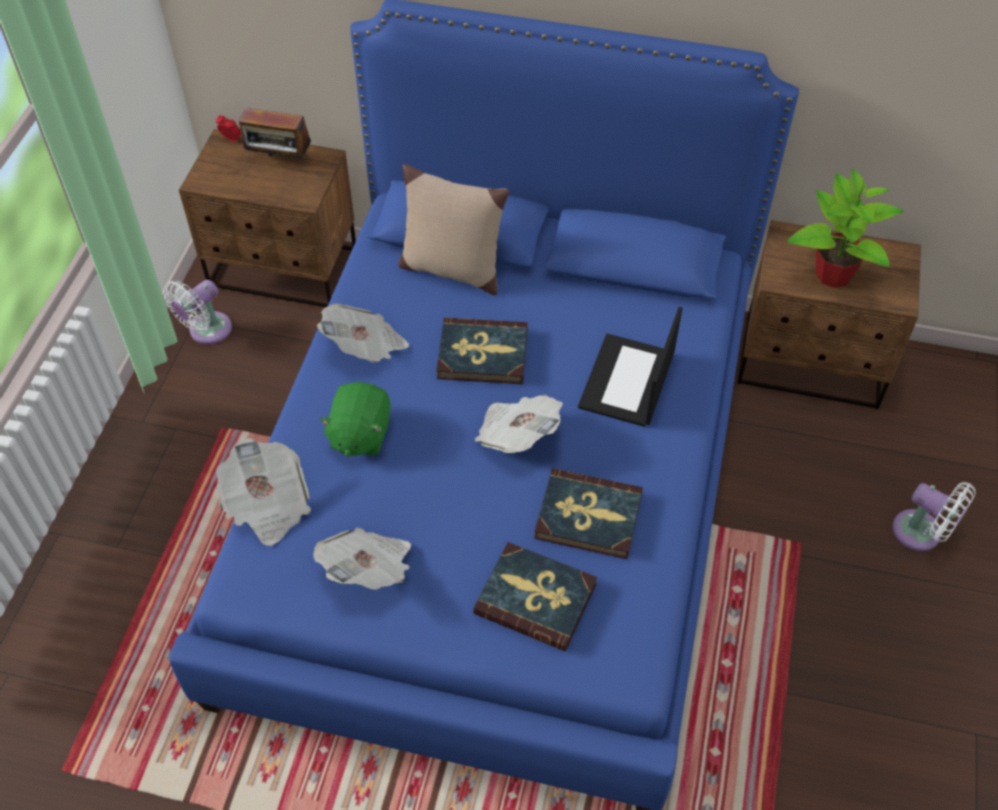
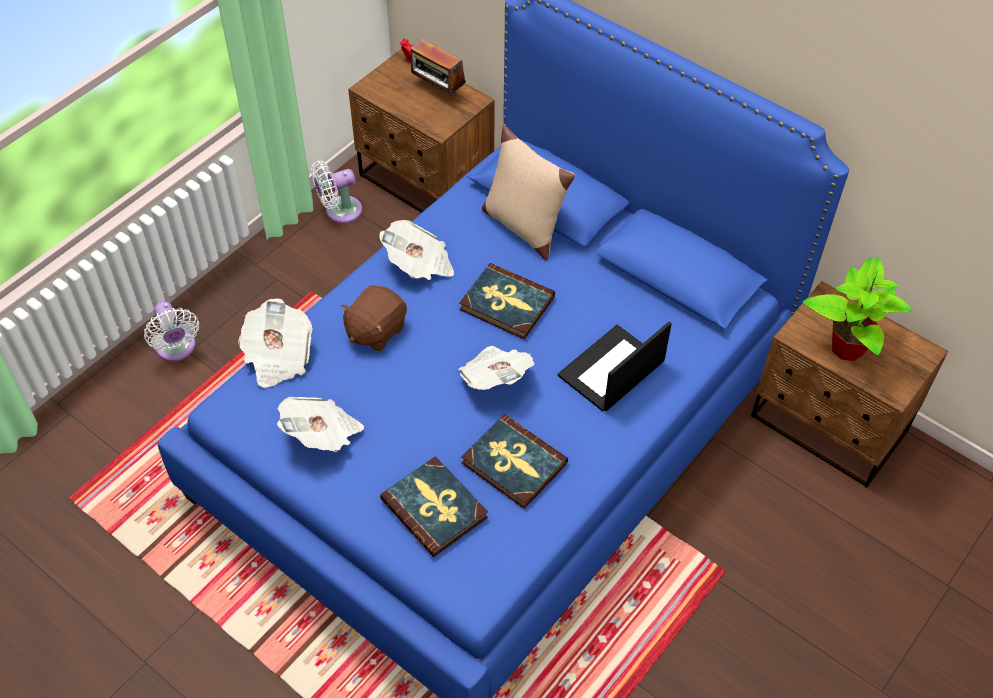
camera: 25 degrees right, 0 degrees up
(359, 434) = (375, 330): green plush toy -> brown plush toy
(921, 534) = (840, 608): white fan -> white fan (177, 349)

